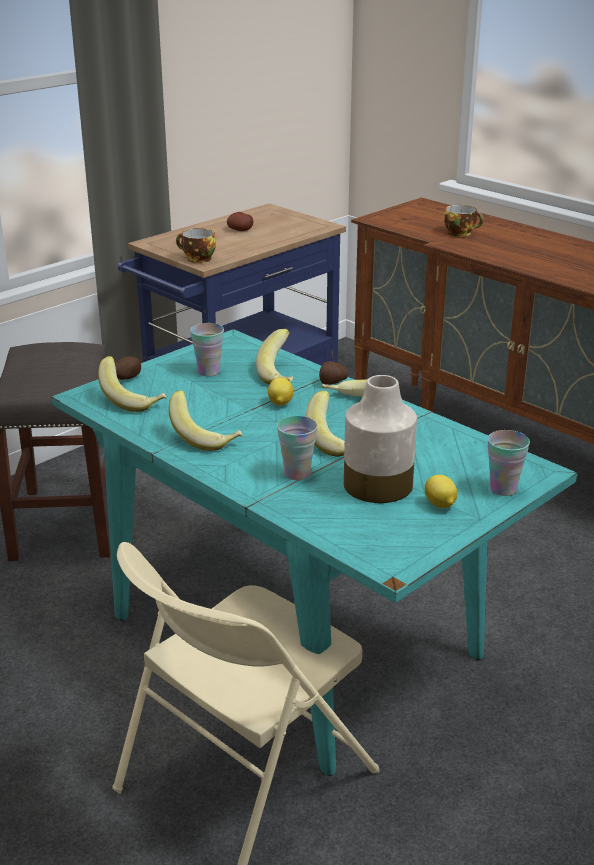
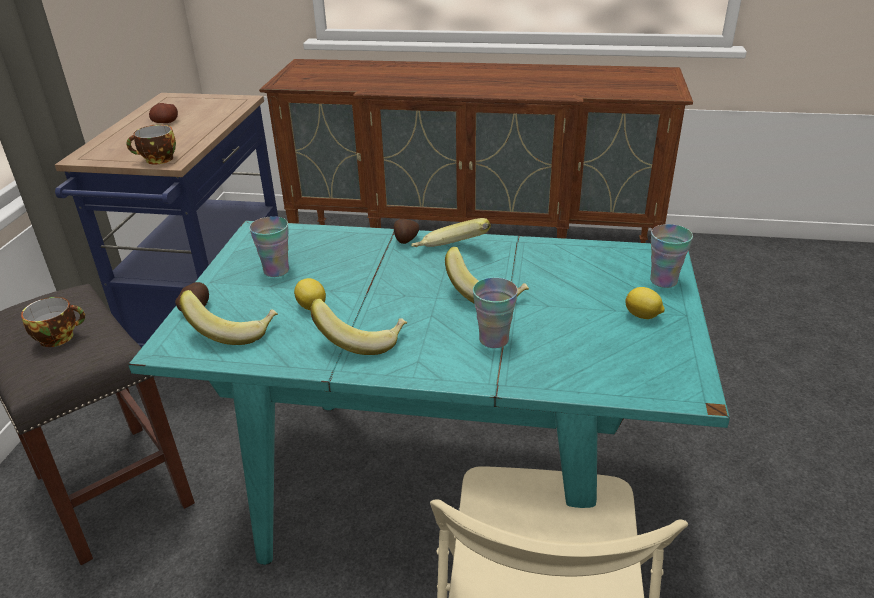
camera: 35 degrees left, 5 degrees up
(280, 403) = (386, 276): lemon -> lemon (312, 307)
(282, 375) = (351, 249): banana -> none
(377, 484) = (571, 319): beige vase -> none
(461, 233) = (370, 79): cup -> cup (59, 336)

